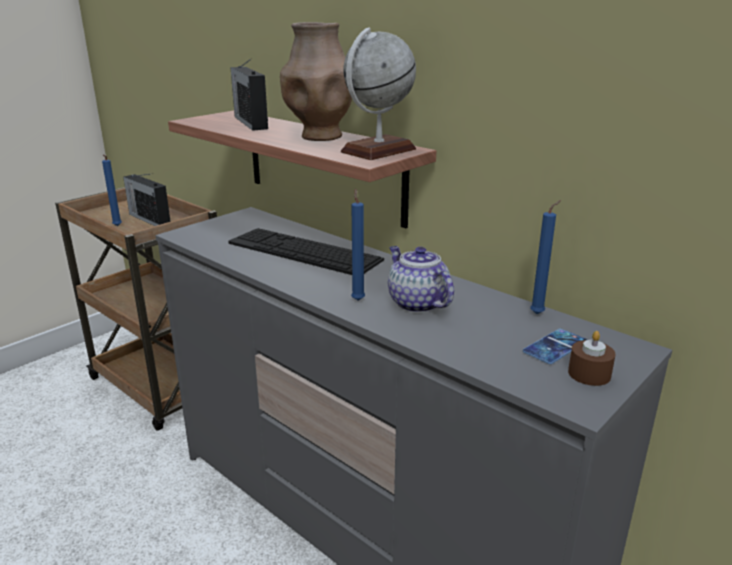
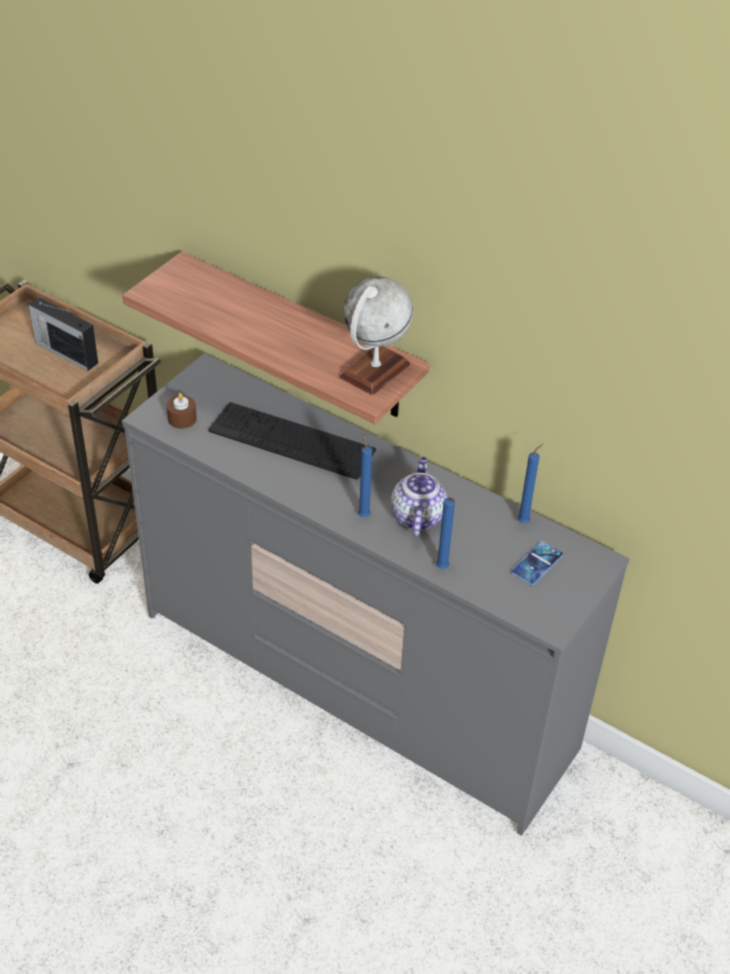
camera: 10 degrees left, 20 degrees up
(117, 226) = (34, 371): blue candle -> blue candle (442, 569)
(250, 122) = (218, 296): radio -> none
(320, 137) = (307, 336): brown vase -> none
(416, 303) = (417, 516): teapot -> teapot turned 45 degrees clockwise
(589, 374) = (561, 592): brown candle -> brown candle (182, 419)

